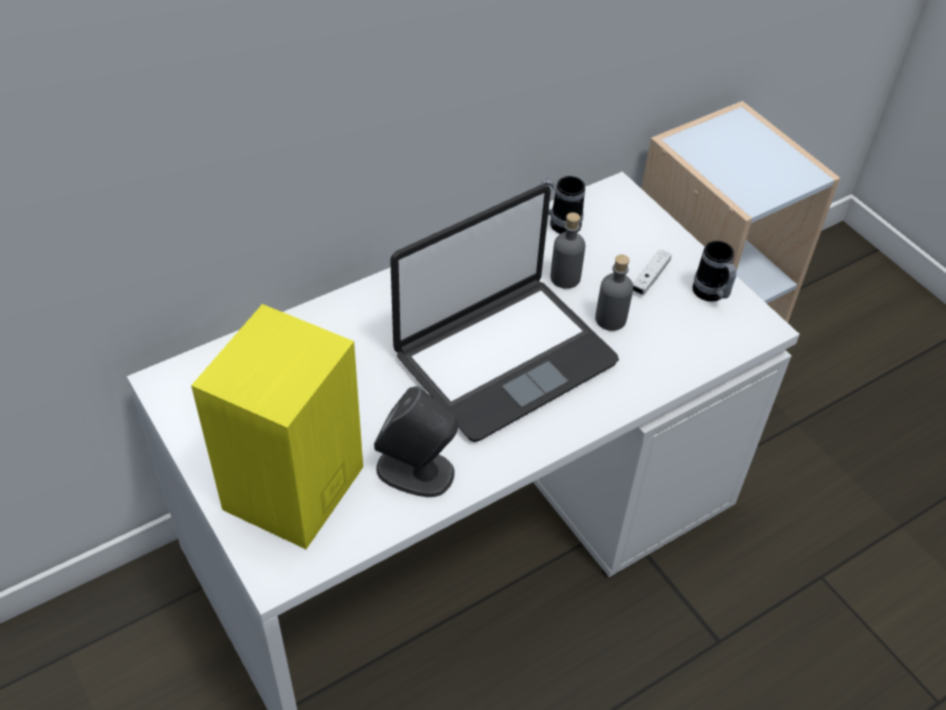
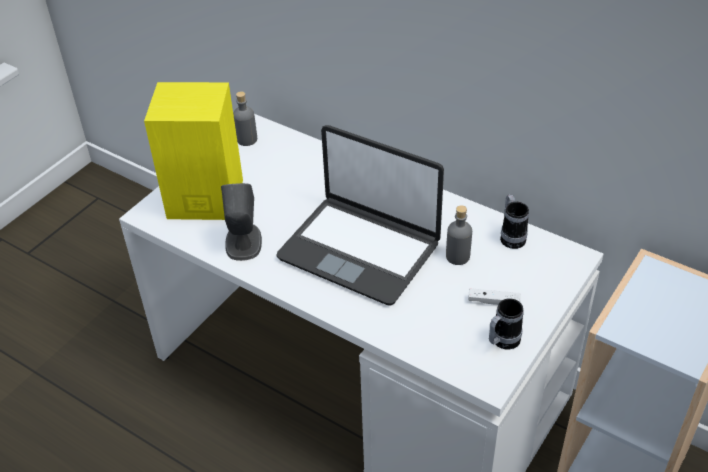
camera: 70 degrees right, 5 degrees down
(610, 319) = (433, 292): grey bottle -> grey bottle (247, 139)

